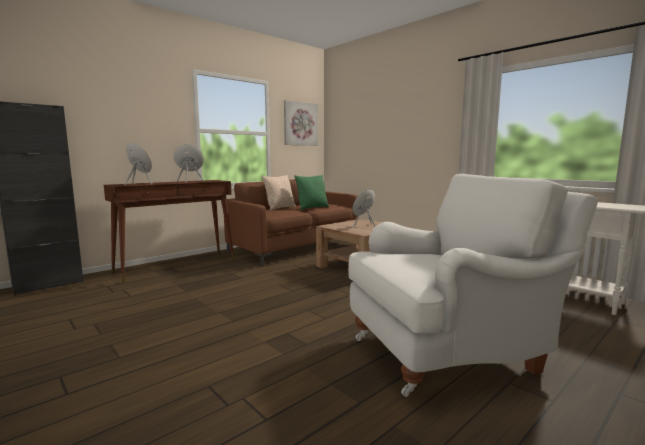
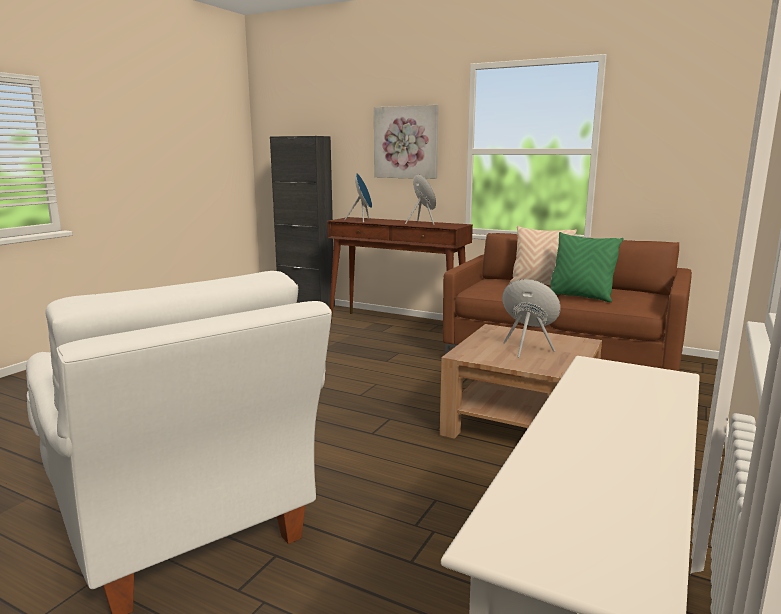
camera: 70 degrees right, 5 degrees up
(300, 124) = (681, 128): picture -> picture (406, 142)

